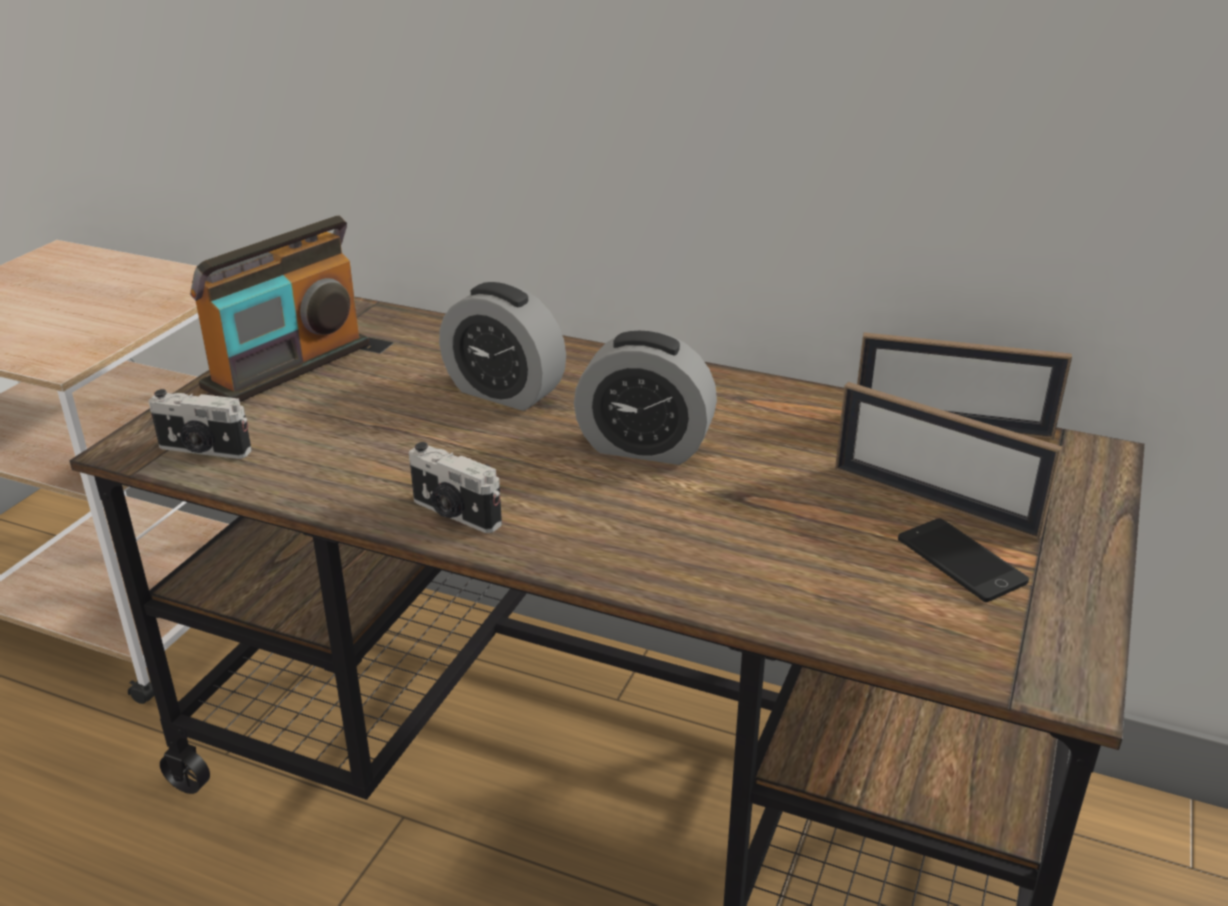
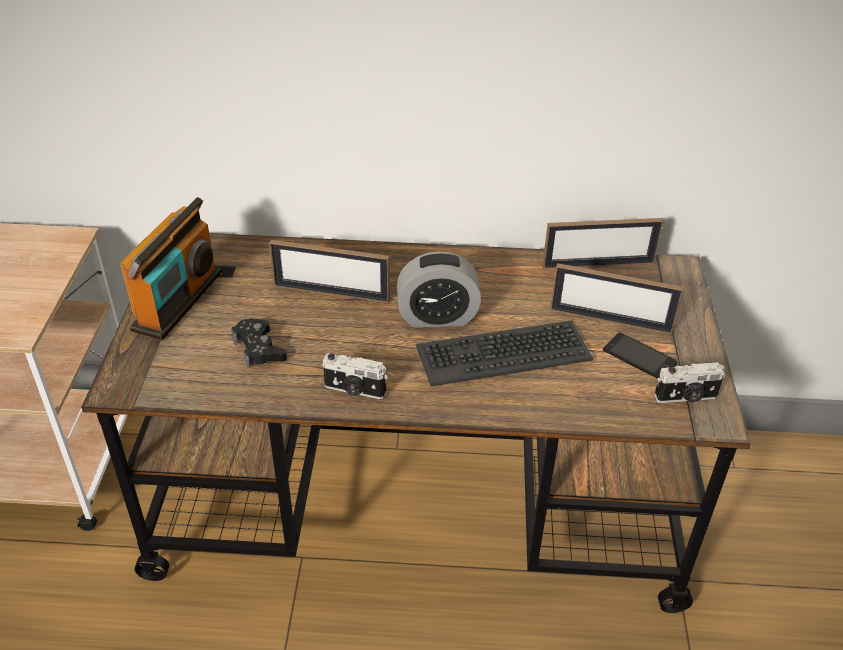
camera: 20 degrees left, 10 degrees up
(203, 450) = (167, 379): camera -> camera (686, 397)
(354, 439) = (259, 349): none -> black game controller
(504, 392) = (331, 293): alarm clock -> picture frame
(722, 511) = (503, 353): none -> keyboard

